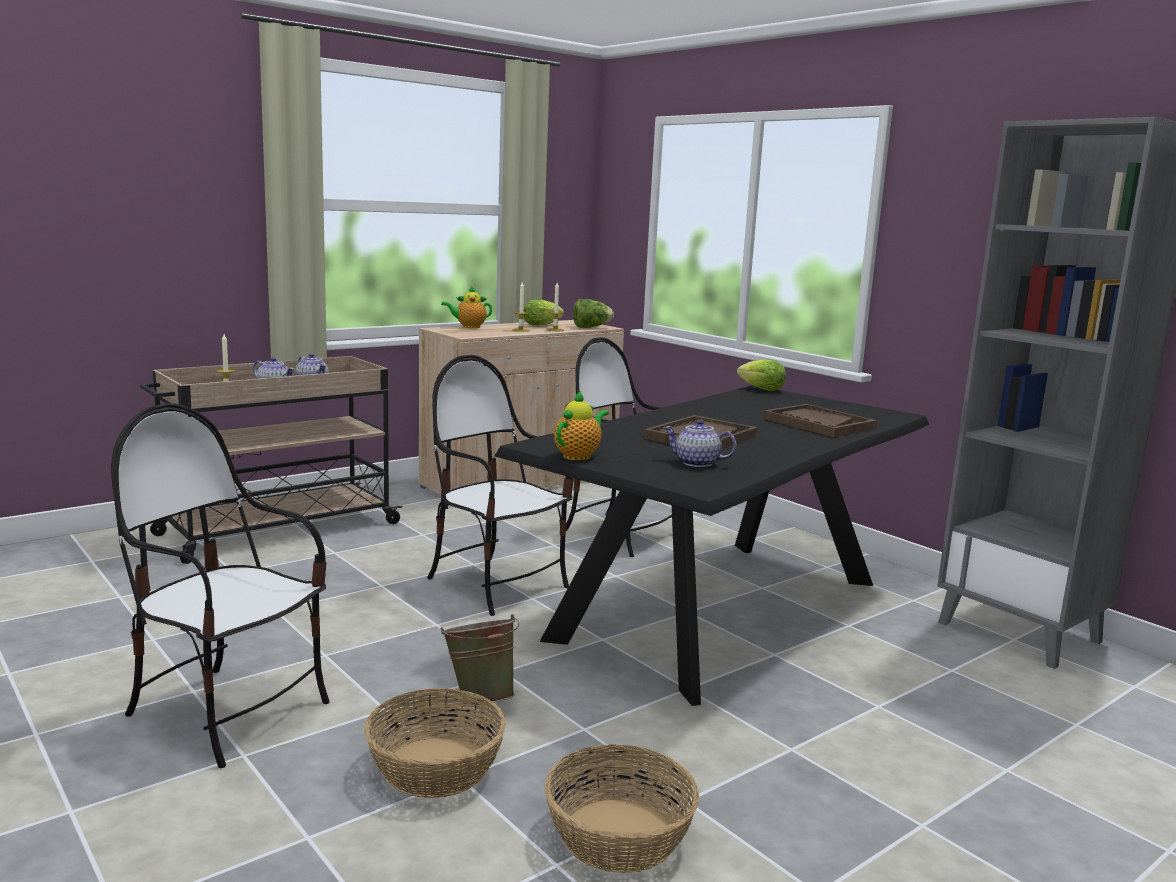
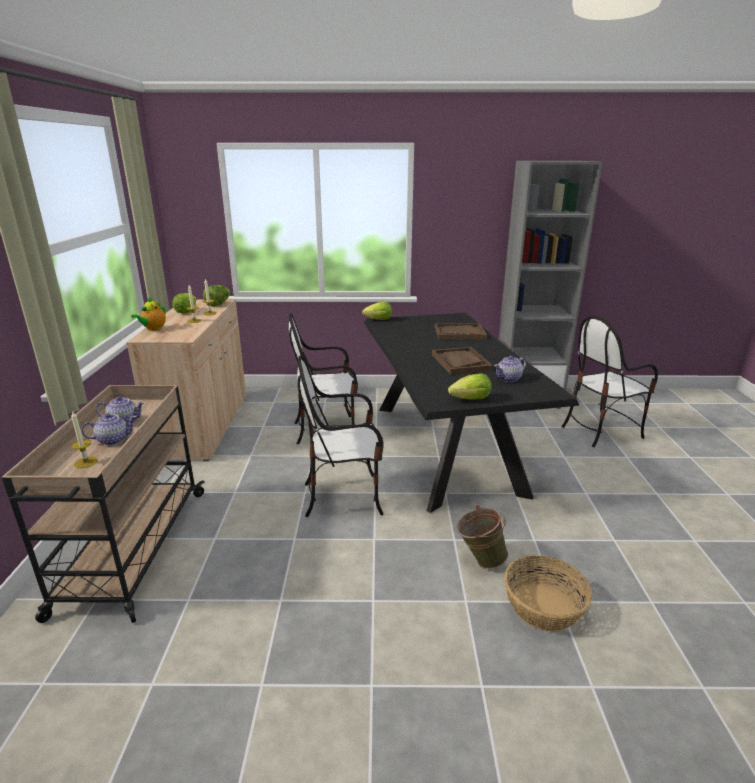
camera: 50 degrees left, 10 degrees up
(228, 712) = (418, 675): chair -> chair (600, 430)
(579, 456) = (471, 399): teapot -> lettuce
(619, 836) = (635, 572): basket -> none

